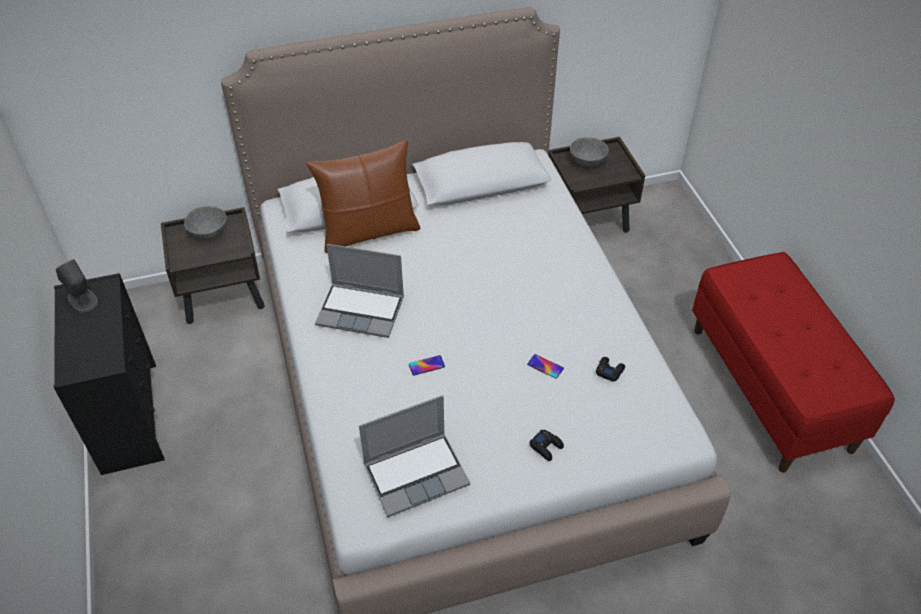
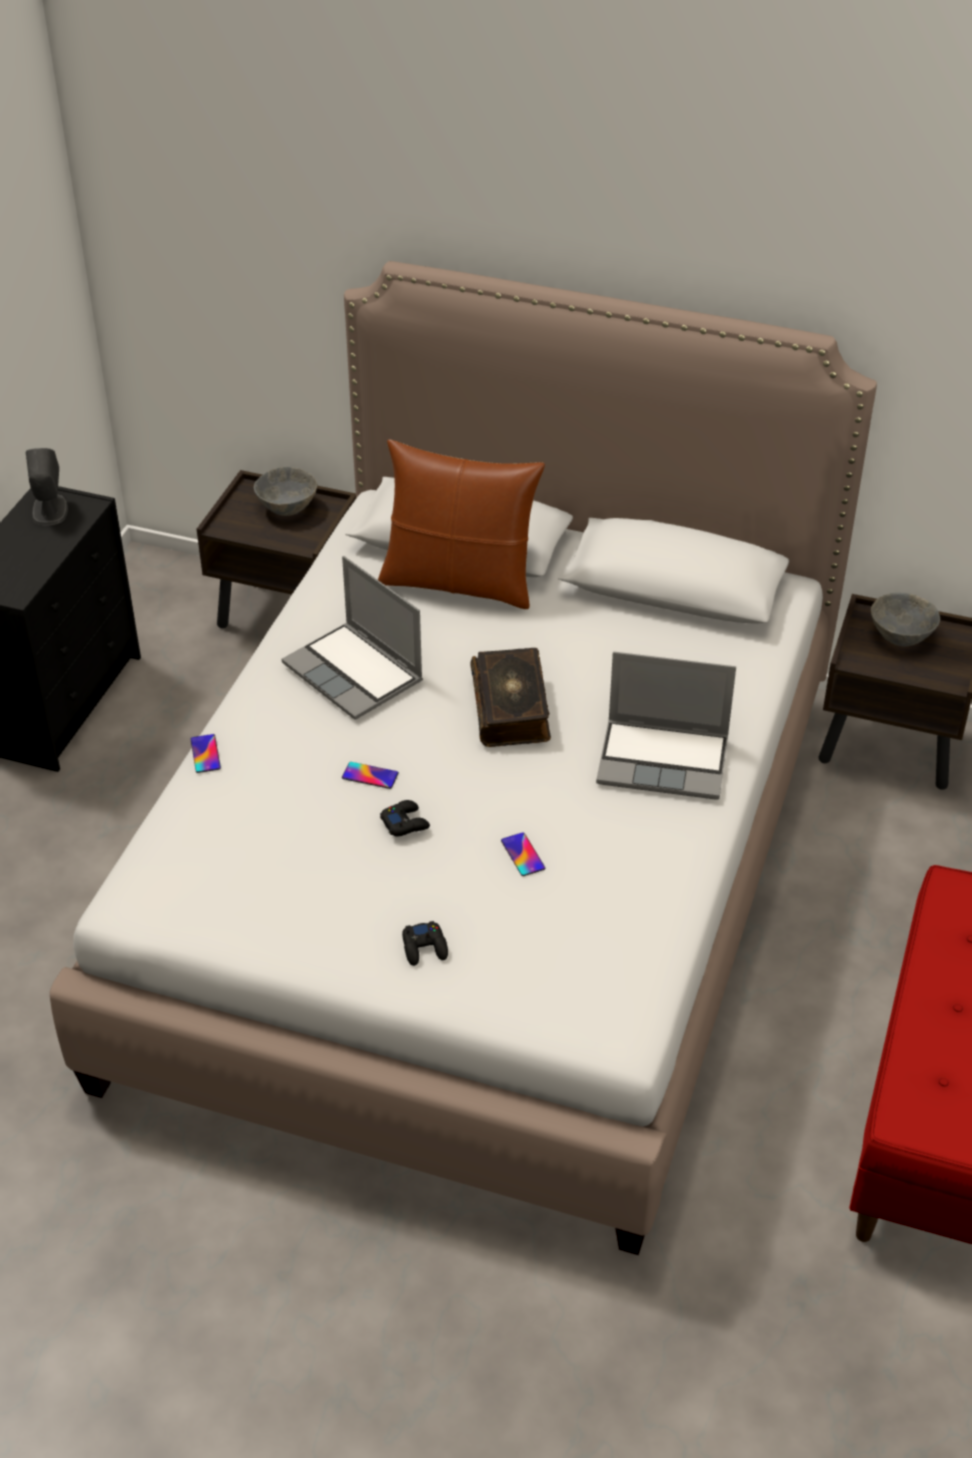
camera: 35 degrees right, 5 degrees down
(320, 402) = (205, 754): none -> phone
(417, 473) = (236, 889): laptop -> laptop (665, 760)
(464, 288) = (511, 708): none -> book
(609, 371) = (605, 904): black game controller -> black game controller (405, 823)

